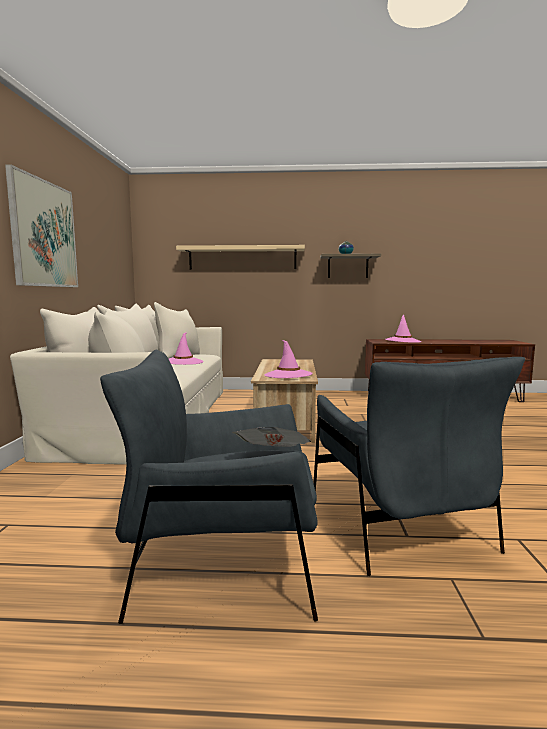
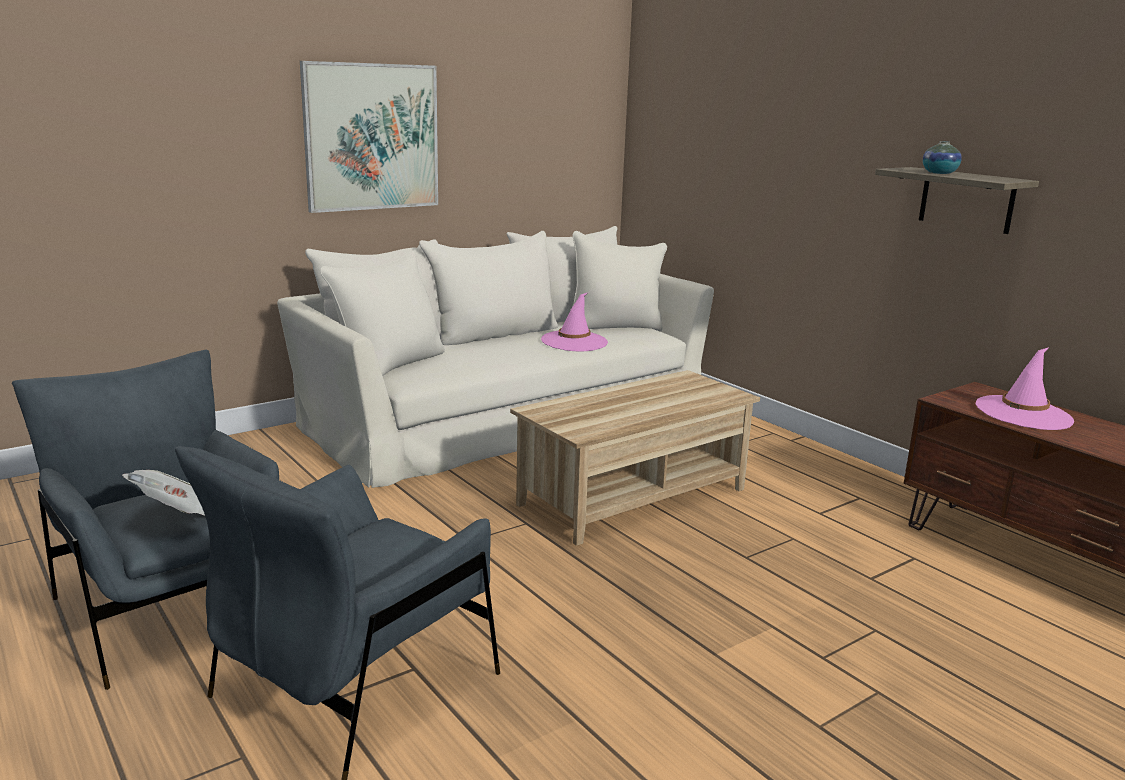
camera: 50 degrees right, 10 degrees up
(242, 258) = (770, 155): beige shelf -> none
(288, 375) = (587, 417): pink hat -> none

